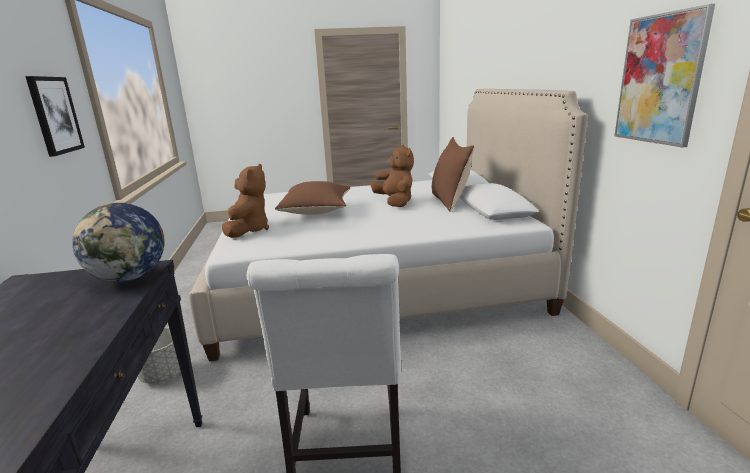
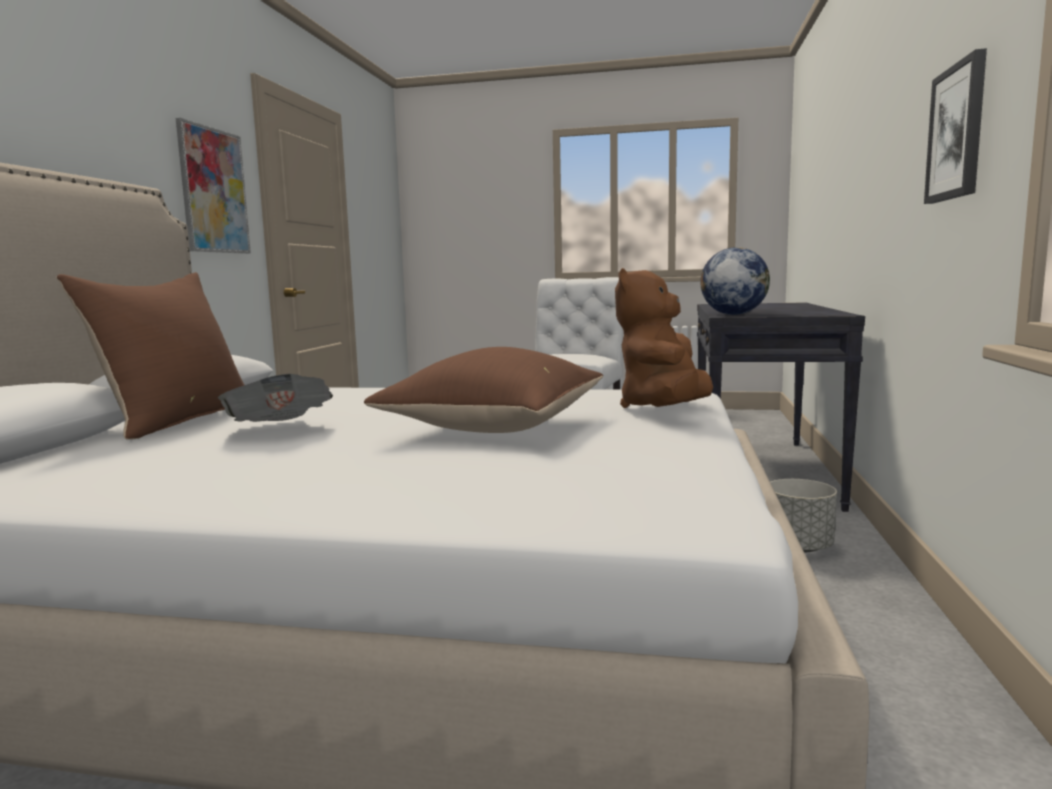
camera: 160 degrees left, 10 degrees down
(395, 202) = (280, 430): brown plush toy -> newspaper

